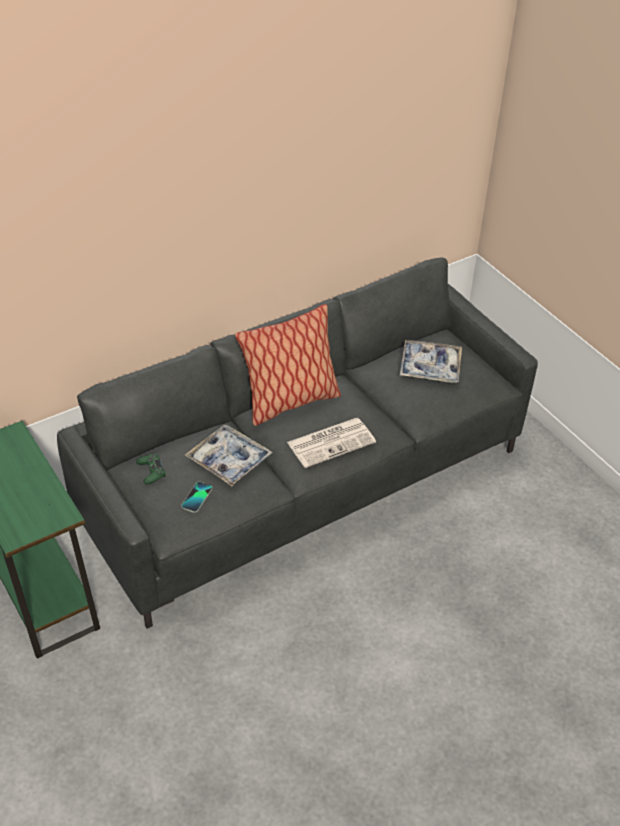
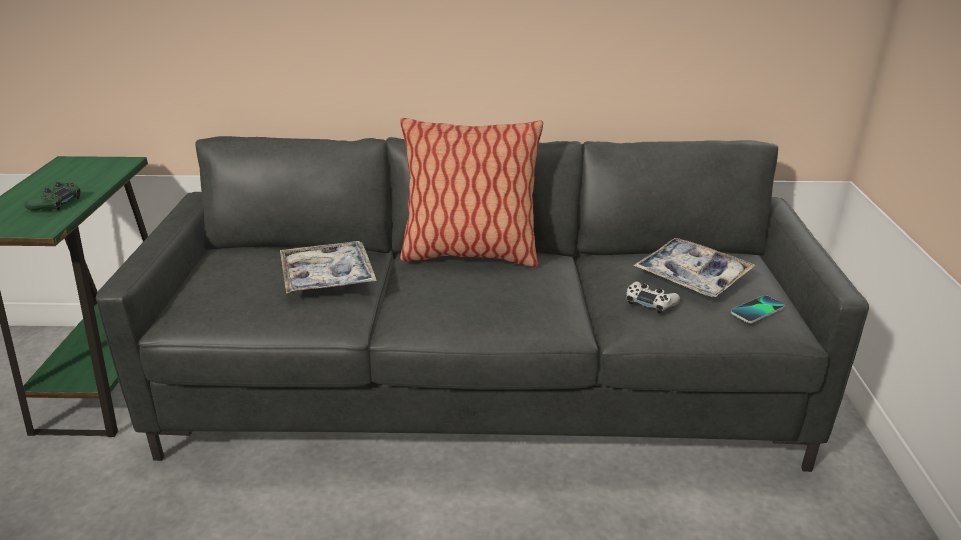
camera: 35 degrees right, 15 degrees down
(151, 472) = (237, 258): green game controller -> green game controller (56, 203)
(197, 497) = (245, 295): phone -> phone (757, 310)
(332, 442) = (473, 304): newspaper -> none
(423, 398) = (650, 302): none -> white game controller

